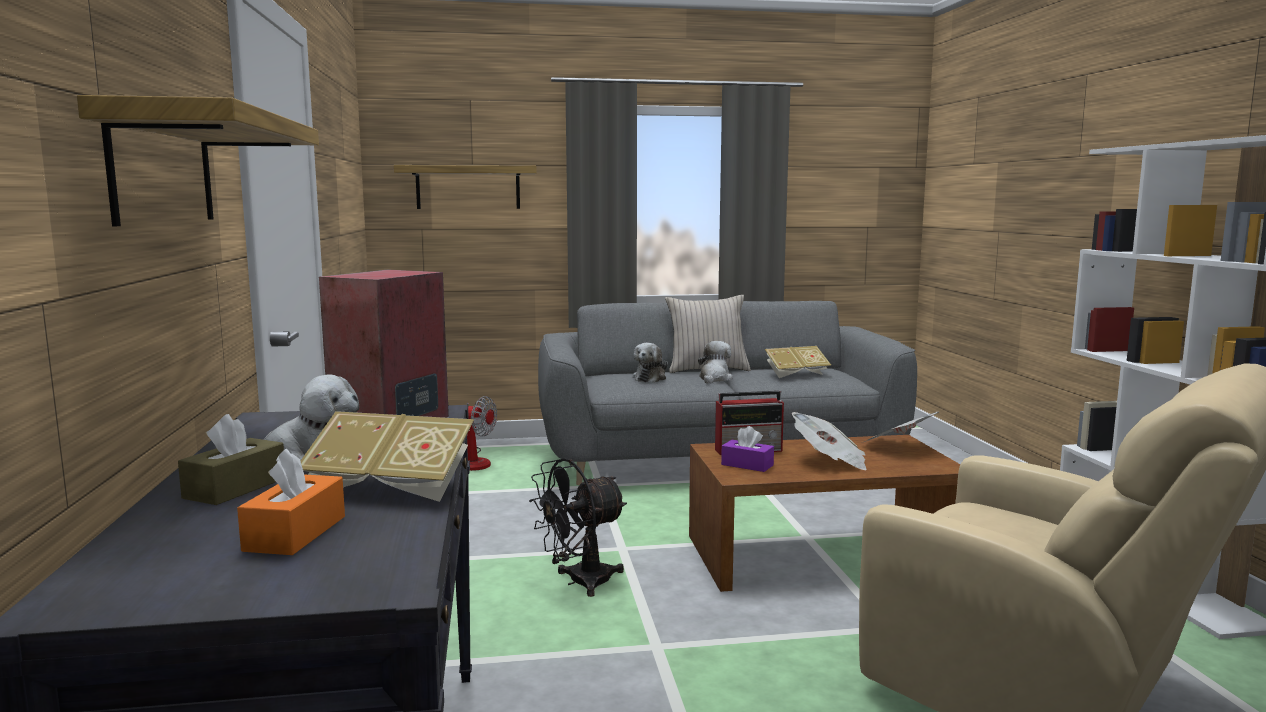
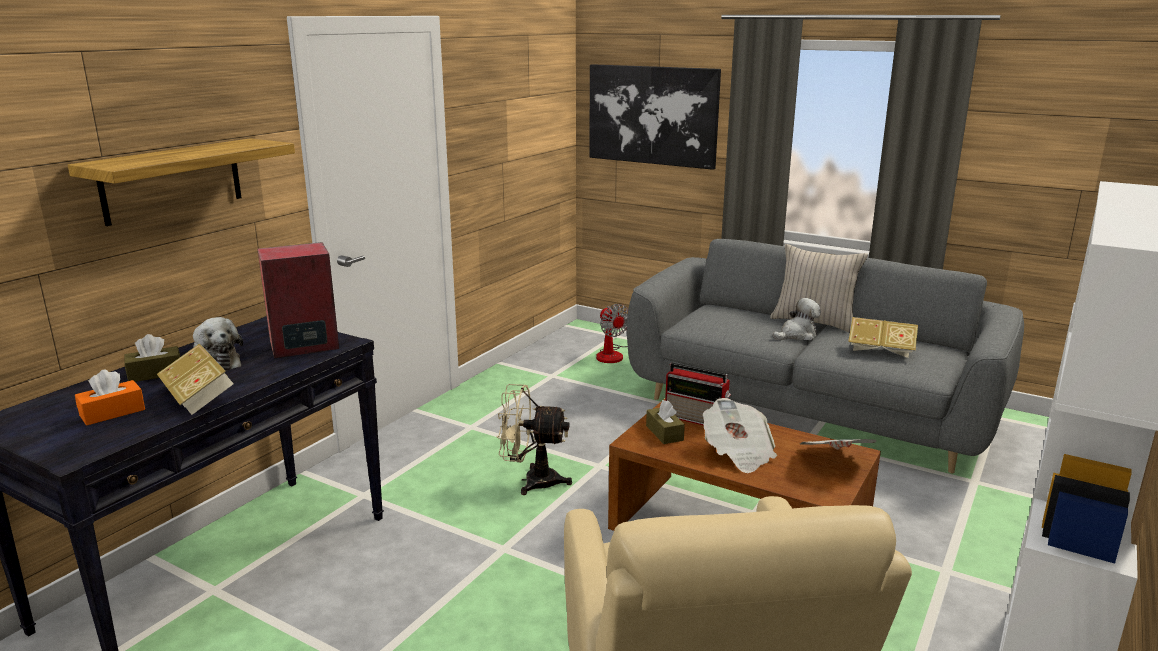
camera: 40 degrees right, 10 degrees up
(468, 187) = (652, 115): shelf -> picture
(579, 582) = (532, 481): black fan -> beige fan
(650, 378) = (736, 321): plush toy -> none
(747, 465) = (664, 433): purple tissue box -> brown tissue box

